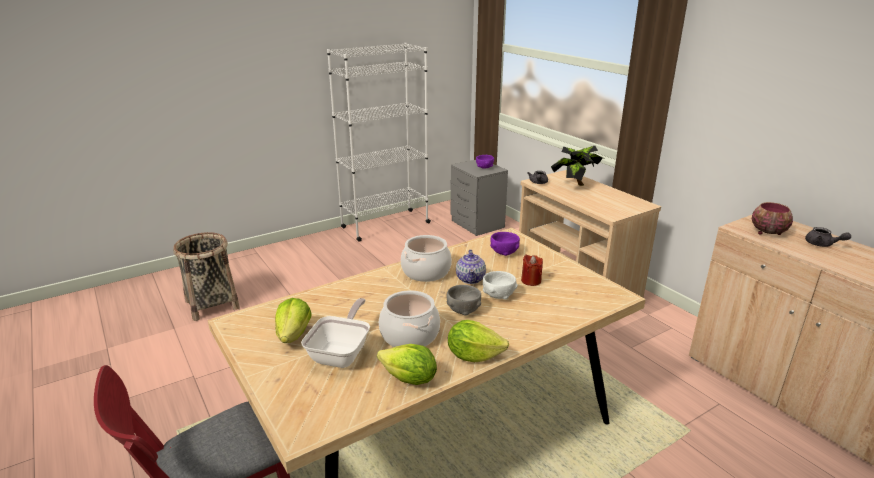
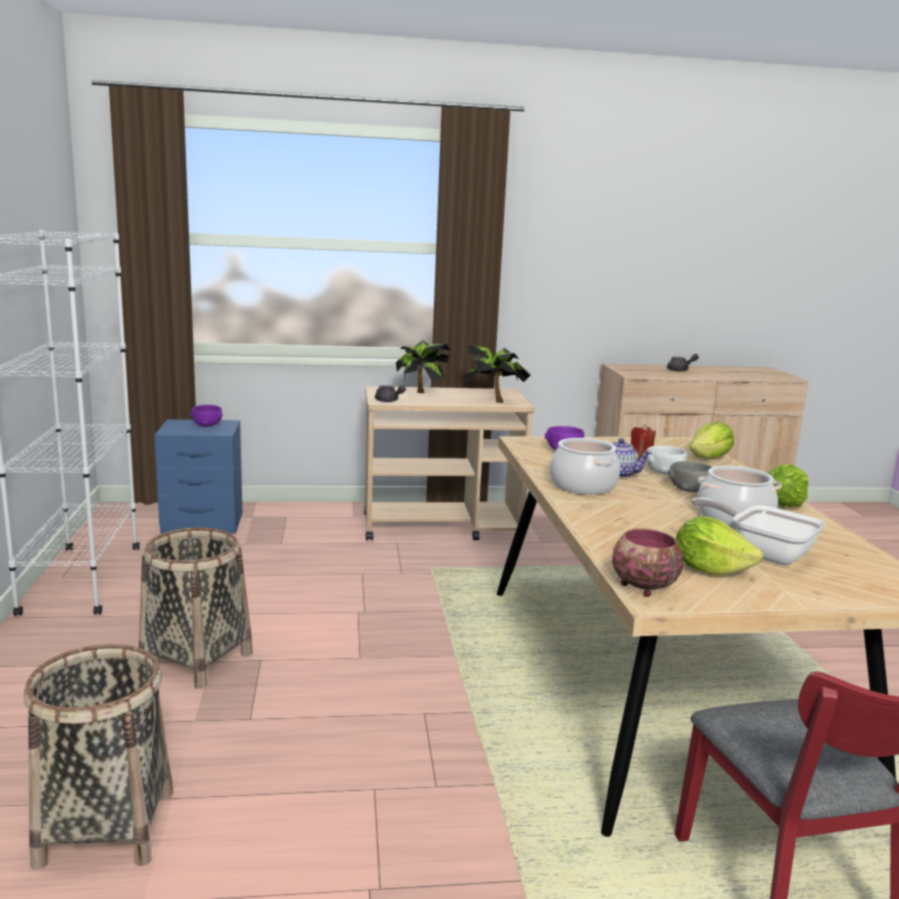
camera: 65 degrees left, 10 degrees down
(338, 276) = (197, 660): none -> basket
(409, 379) = (825, 534): lettuce -> lettuce (710, 458)
(477, 224) = (204, 524): grey nightstand -> blue nightstand
(605, 207) = (494, 400): none -> potted plant
(767, 232) = (647, 372): bowl -> bowl (642, 587)

